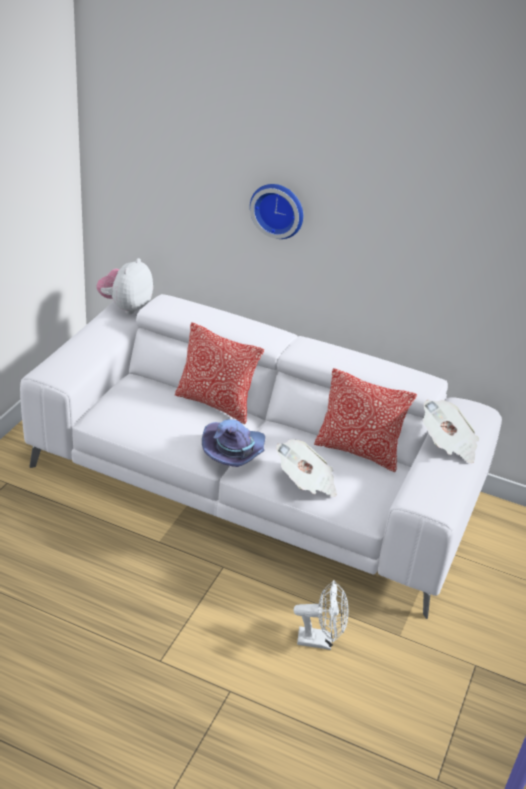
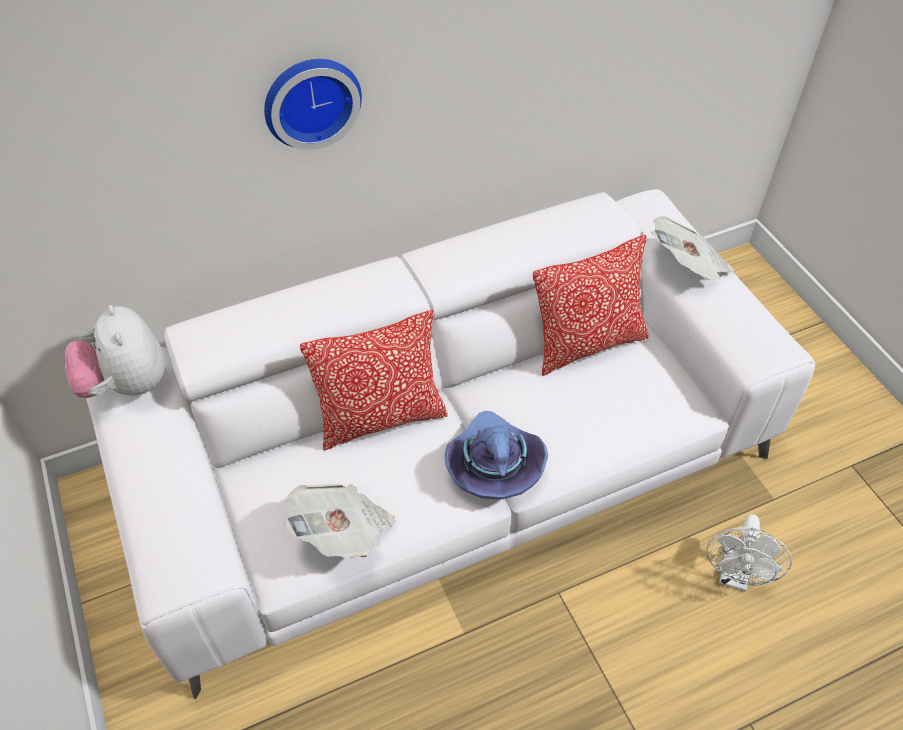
camera: 45 degrees left, 15 degrees up
(306, 482) = (604, 429): newspaper -> newspaper (343, 531)
(320, 640) = (734, 576): white fan -> white fan turned 150 degrees clockwise

